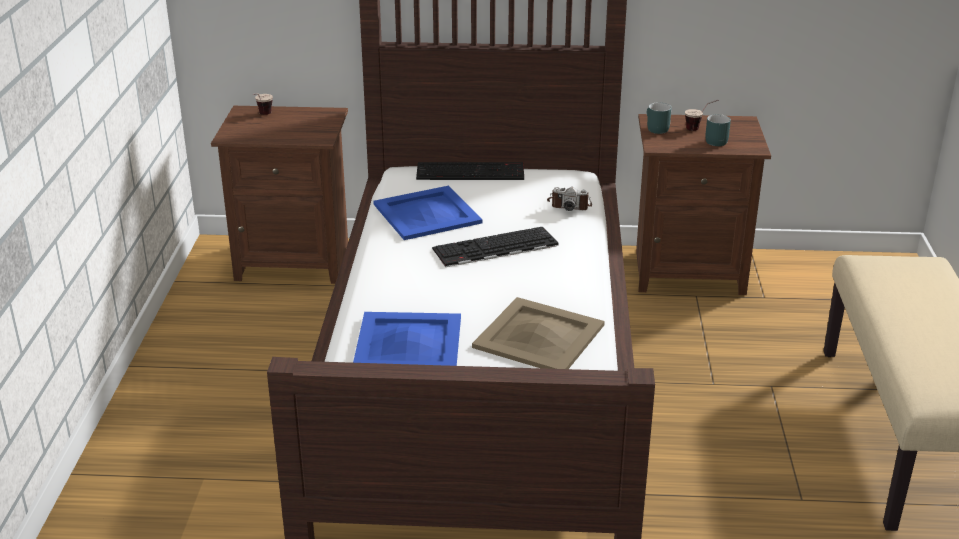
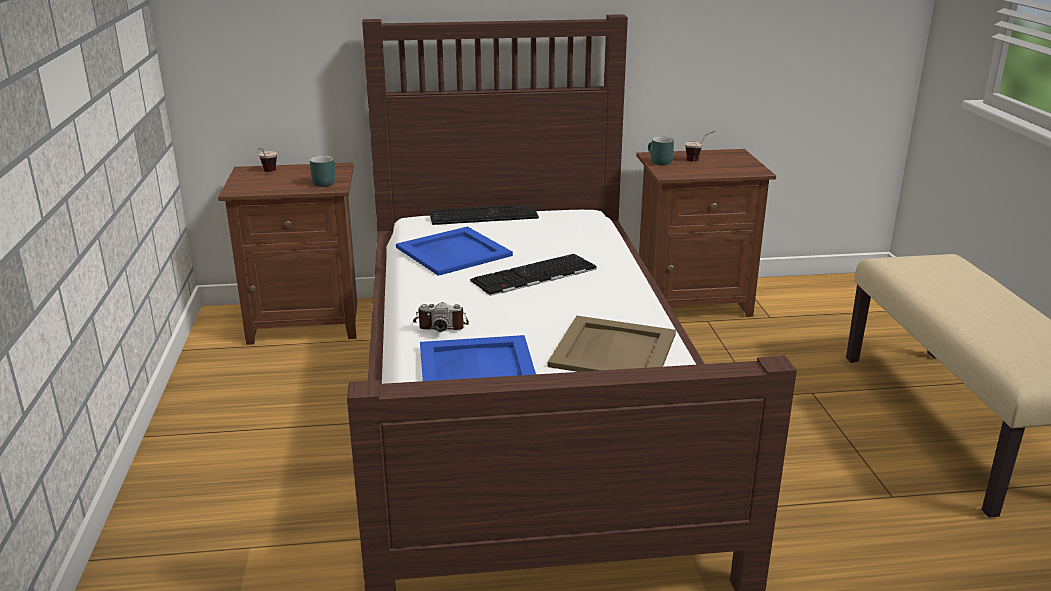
camera: 10 degrees left, 5 degrees down
(569, 205) = (591, 235): camera -> camera (441, 325)
(716, 140) = (719, 167): turquoise mug -> turquoise mug (324, 182)

